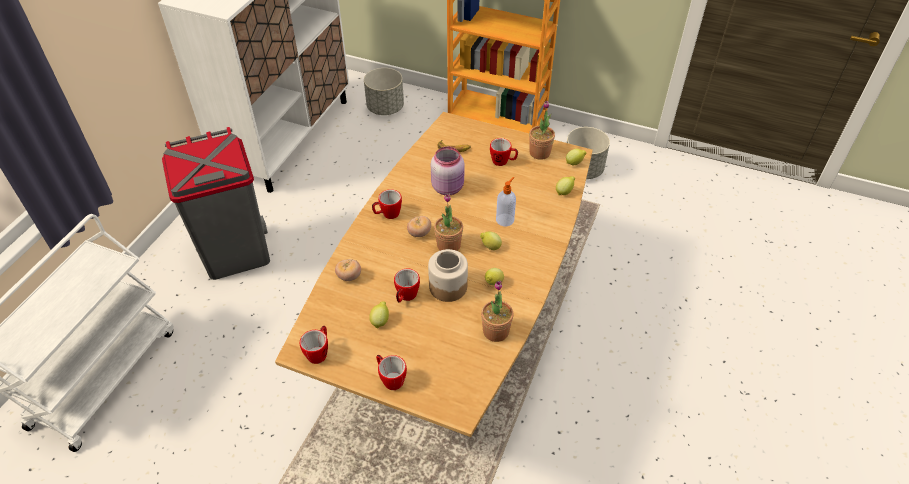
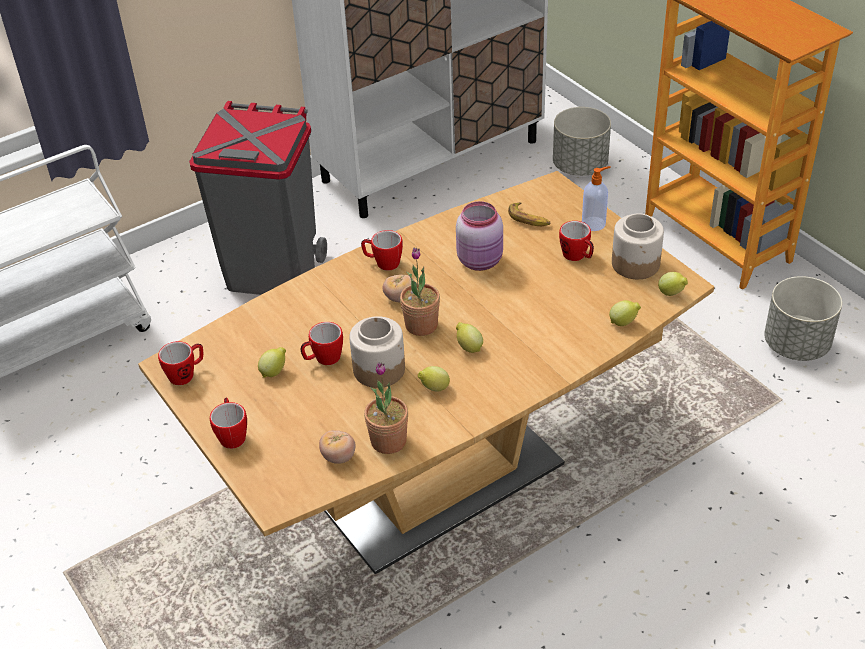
camera: 35 degrees right, 5 degrees down
(349, 276) = (283, 312): tomato -> tomato (338, 457)
(505, 219) = (516, 324): soap dispenser -> soap dispenser (594, 223)
(539, 153) = (636, 264): potted plant -> jar

